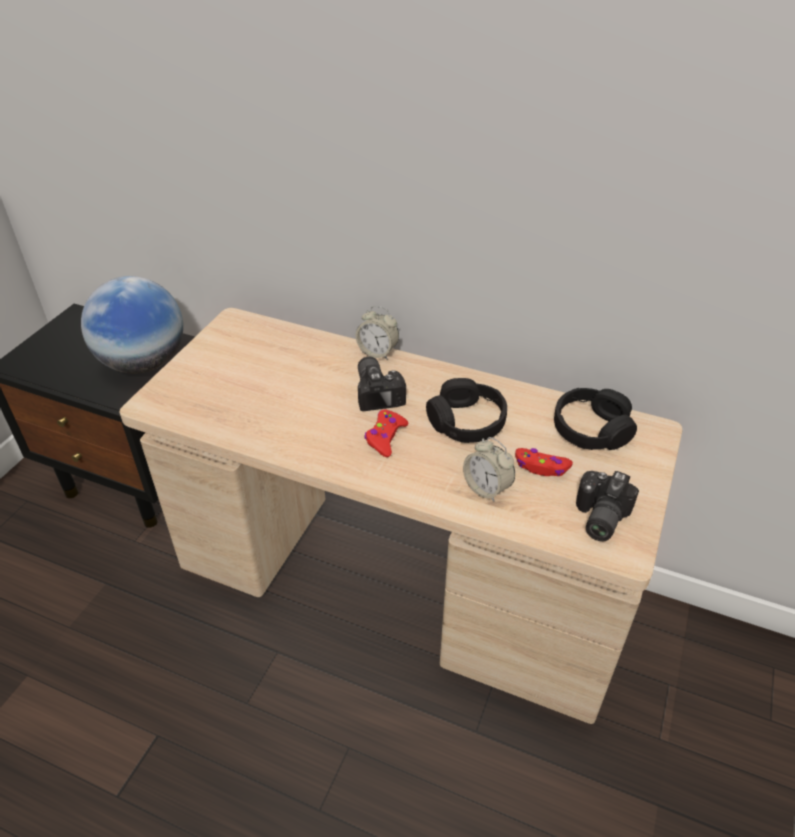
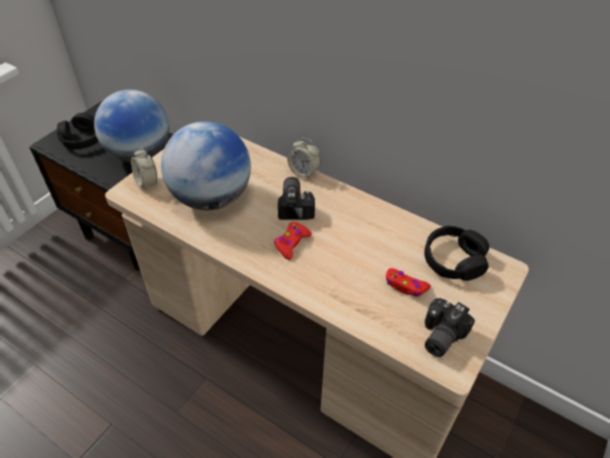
camera: 10 degrees right, 5 degrees up
(265, 397) = (211, 198): none -> globe
(466, 421) = (357, 239): black headphones -> black headphones (83, 138)
(487, 488) = (358, 297): alarm clock -> alarm clock (147, 182)

